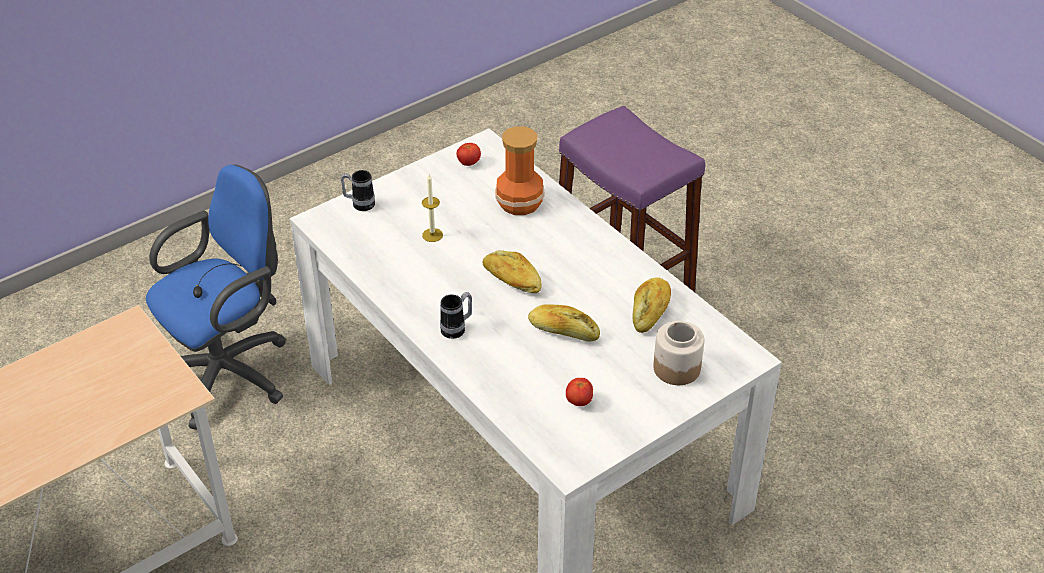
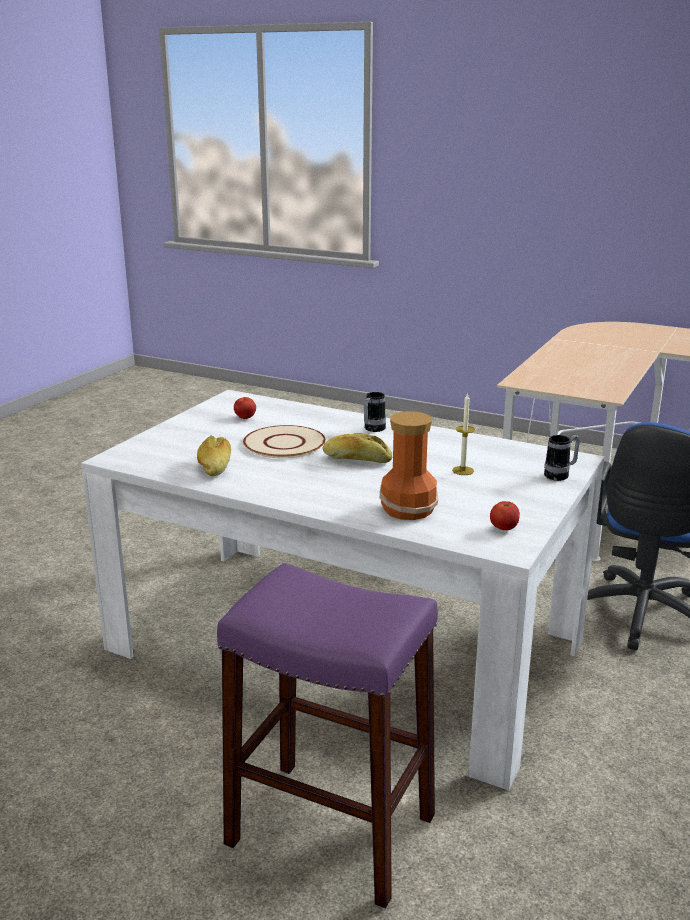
camera: 155 degrees right, 20 degrees down
(563, 331) = (284, 443): bread -> beige plate
(676, 368) = (175, 443): jar -> none

